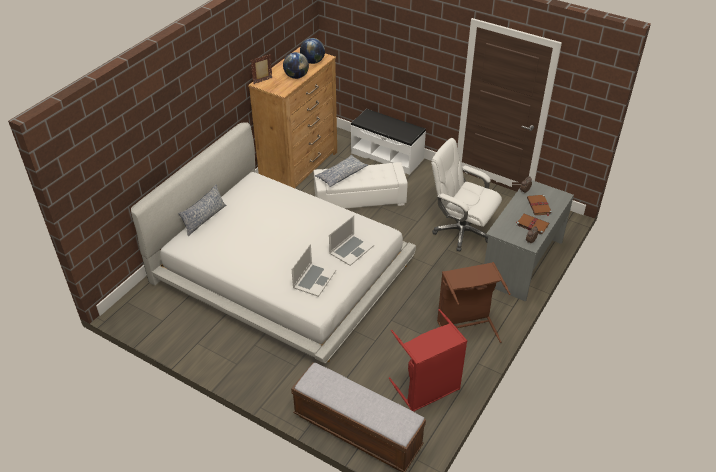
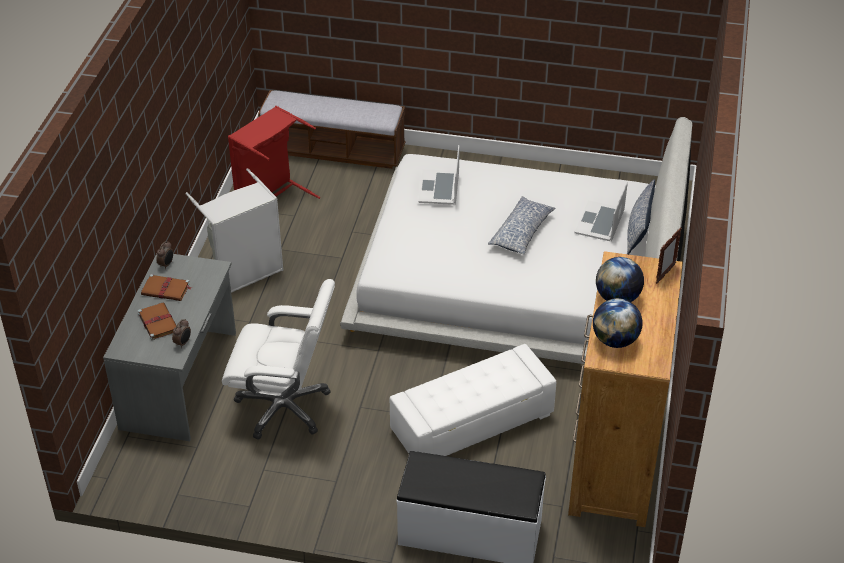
camera: 160 degrees right, 0 degrees up
(341, 175) = (504, 379): pillow -> pillow (522, 232)
(351, 249) = (414, 236): laptop -> laptop (600, 221)
(466, 326) = (243, 273): brown laundry basket -> grey laundry basket

